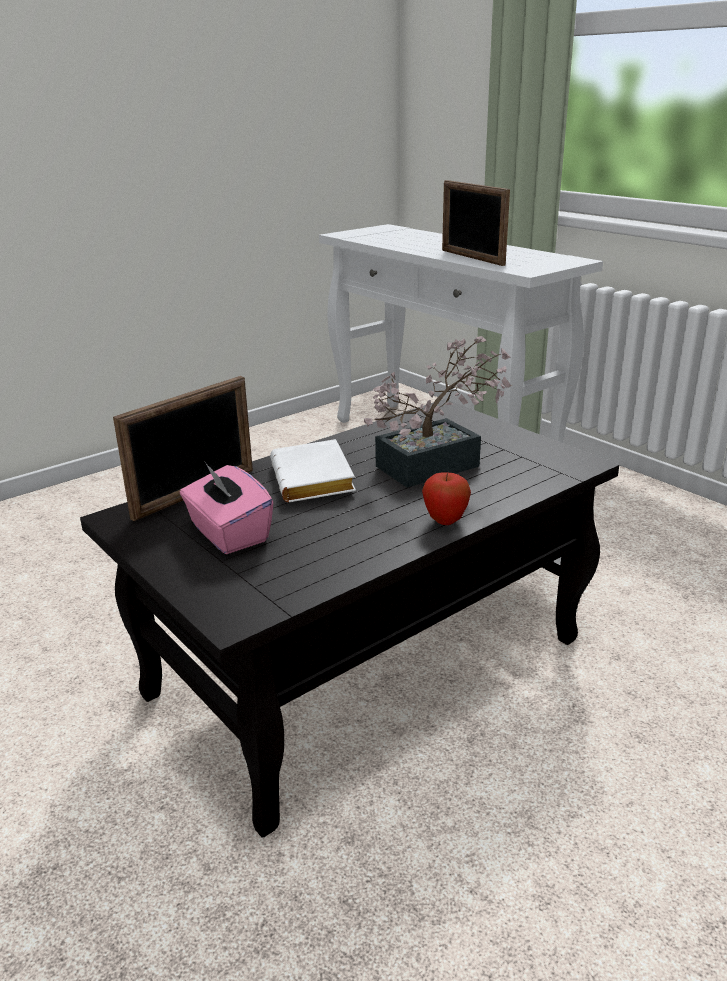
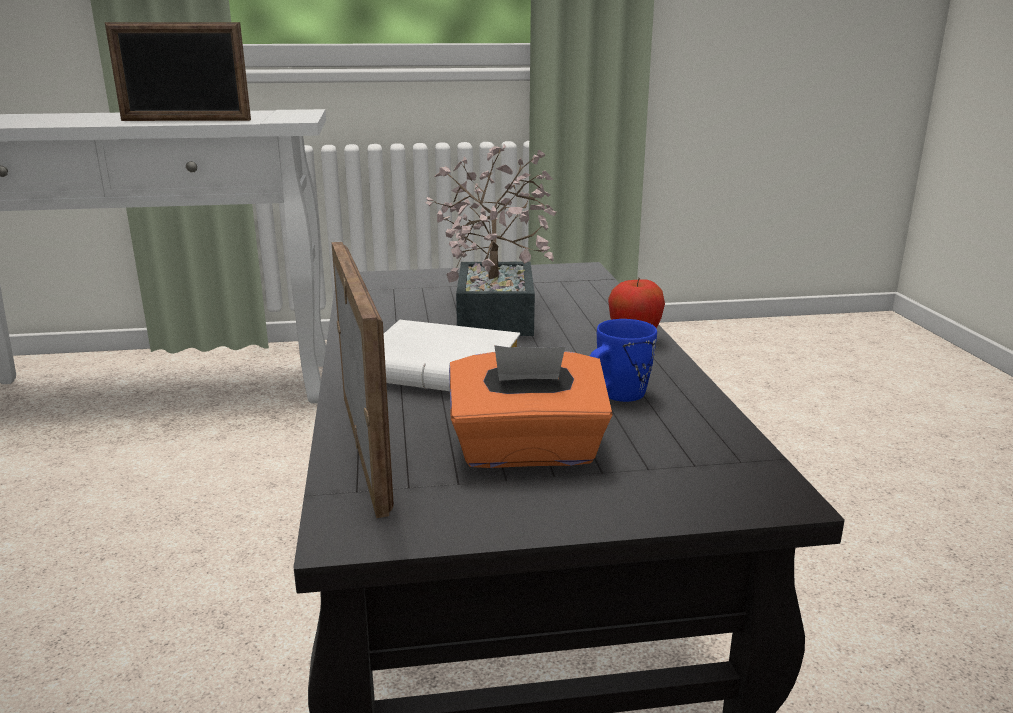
camera: 60 degrees left, 5 degrees down
(228, 533) = (527, 451): pink tissue box -> orange tissue box
(332, 539) = (616, 396): none -> blue mug

